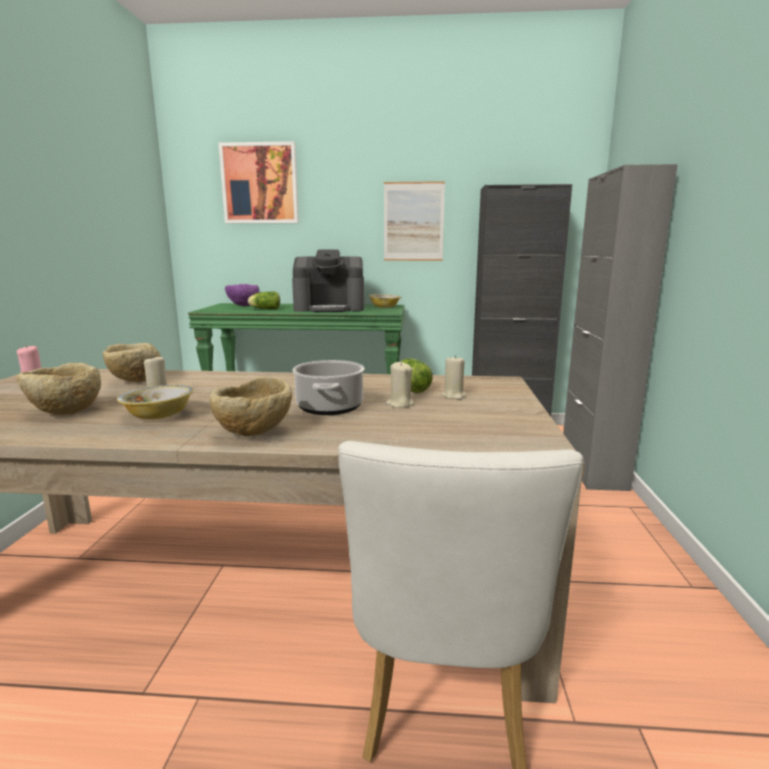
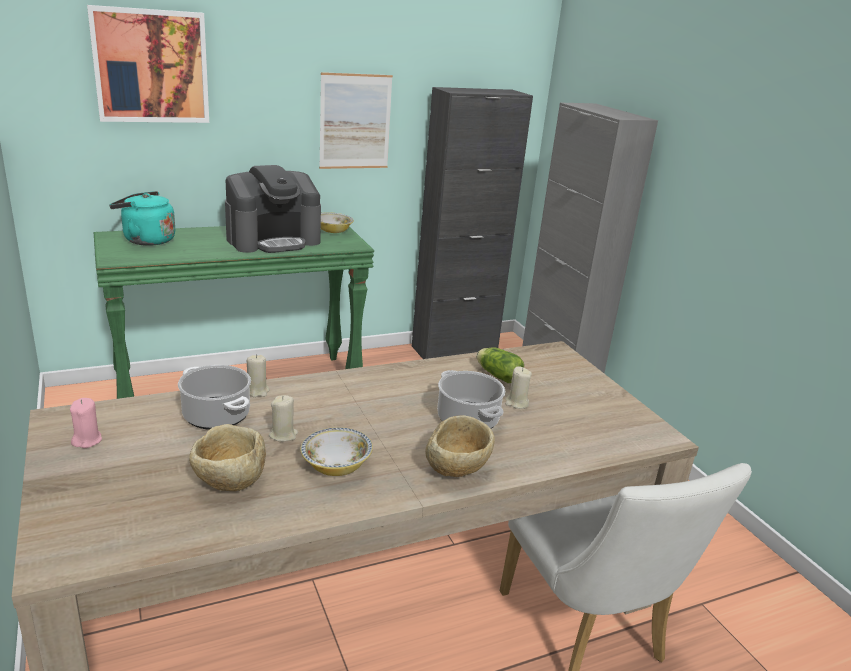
camera: 30 degrees left, 10 degrees up
(135, 381) = (215, 415): beige bowl -> cooking pot
(243, 306) = (146, 240): purple bowl -> turquoise kettle
(264, 309) = (191, 248): lettuce -> none
(454, 395) = (543, 381): beige candle -> beige candle (257, 391)

